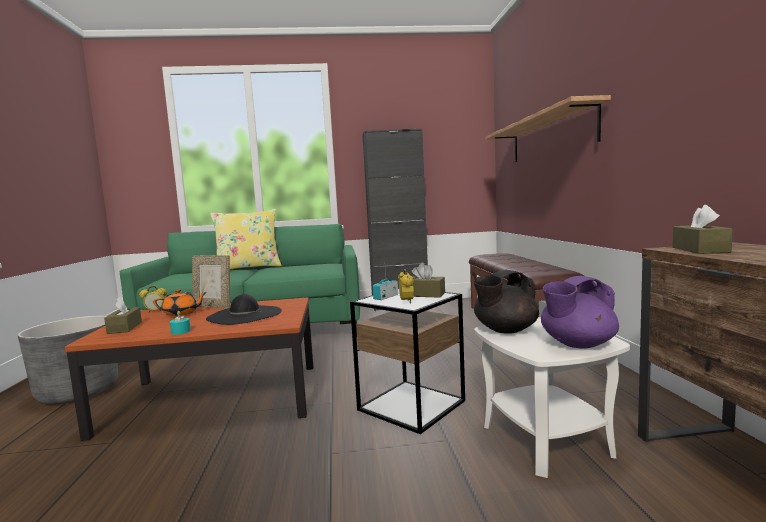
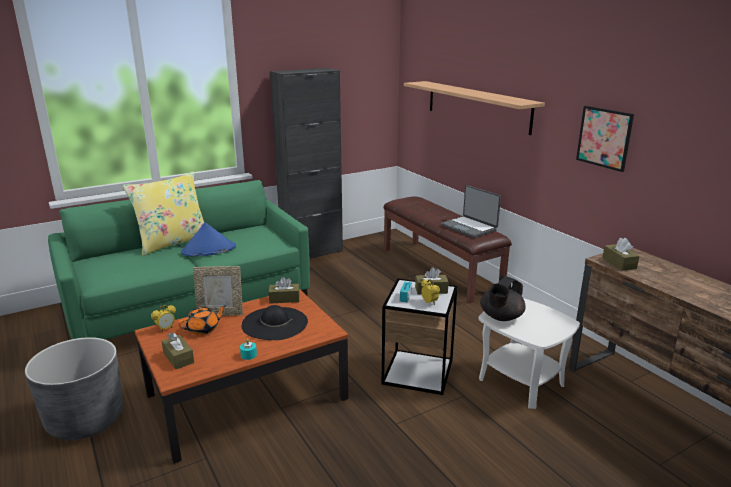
camera: 25 degrees left, 15 degrees up
(266, 271) = (208, 250): none -> blue hat
(282, 302) = (284, 299): none -> brown tissue box
(540, 267) = (469, 227): none -> laptop
(577, 344) = (552, 326): purple teapot -> none
(683, 100) = (604, 138): none -> picture

